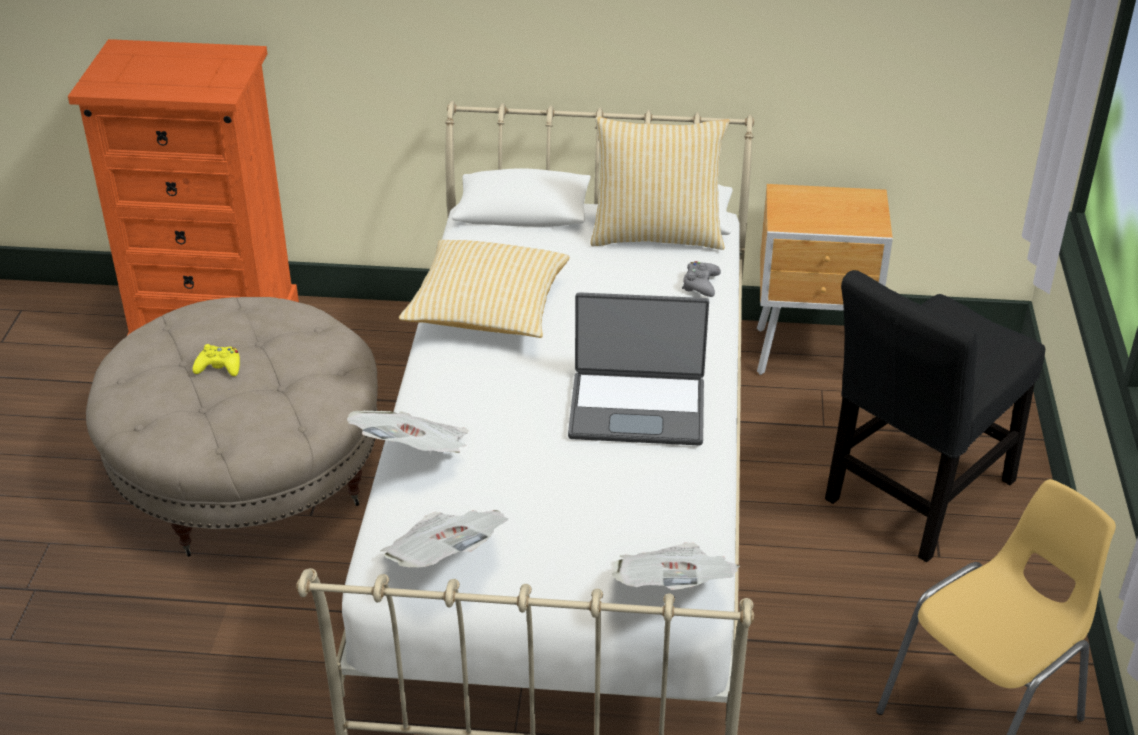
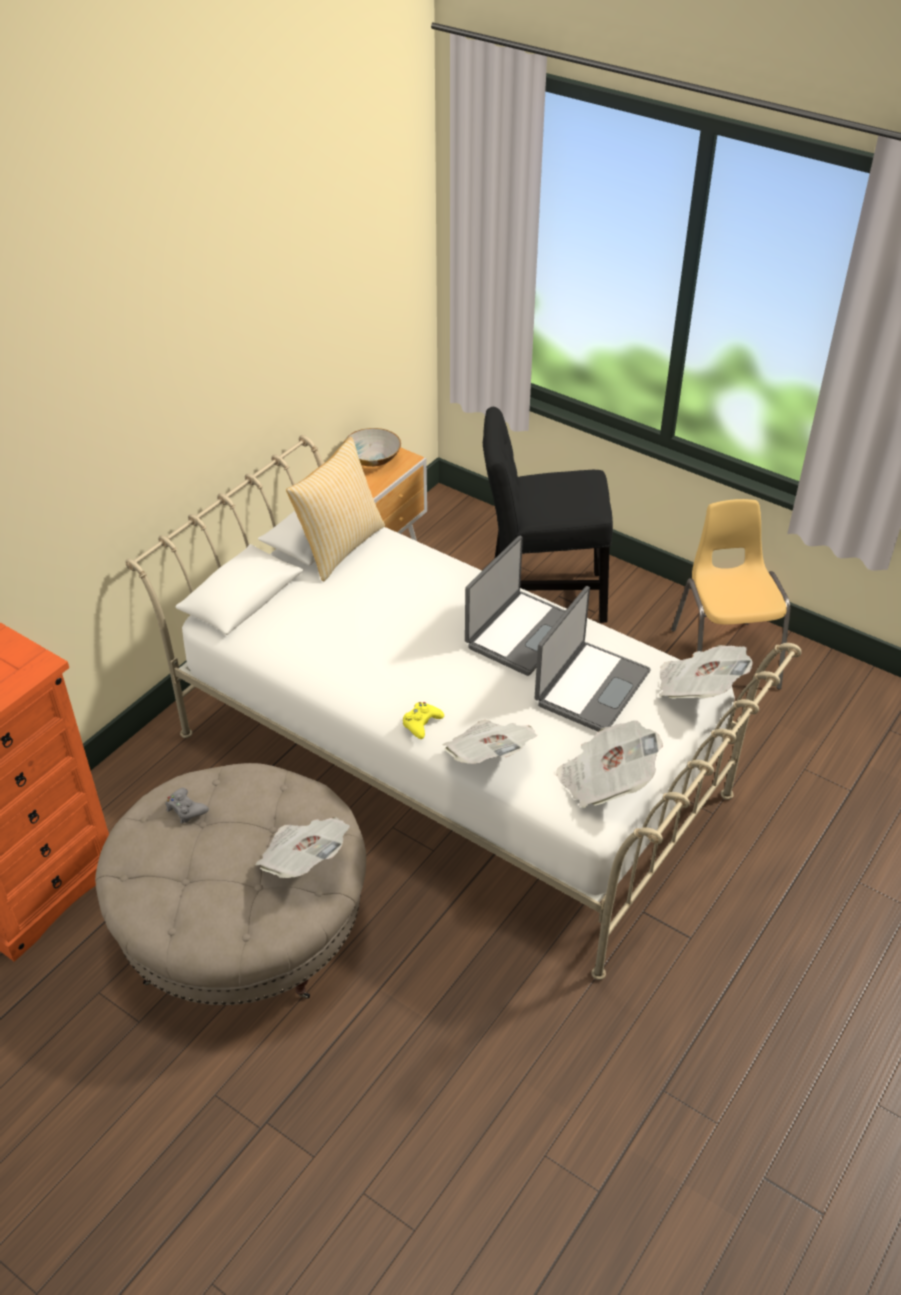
camera: 60 degrees left, 5 degrees up
(219, 367) = (222, 856): yellow game controller -> yellow game controller (421, 723)
(246, 420) = (303, 860): none -> newspaper
(487, 311) = (354, 661): pillow -> none
(593, 494) = (590, 687): none -> laptop
(700, 284) = (413, 552): grey game controller -> grey game controller (186, 809)
(844, 204) = (372, 459): none -> bowl
(915, 497) = (540, 596): black chair -> black chair turned 105 degrees clockwise

